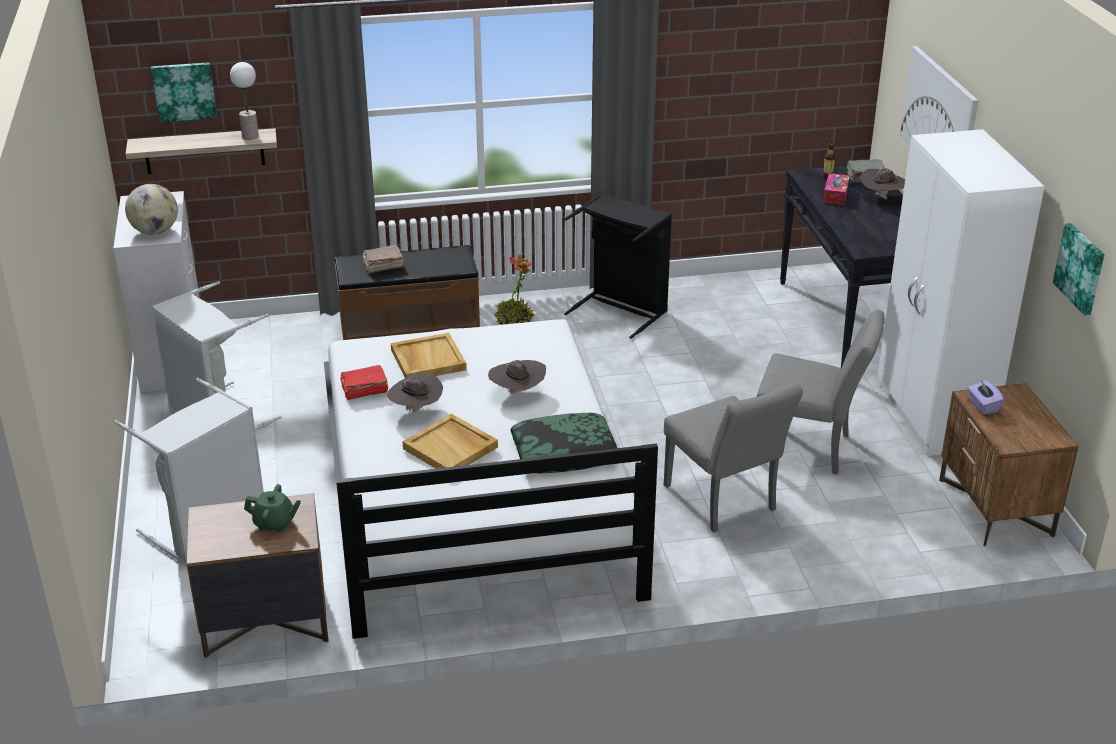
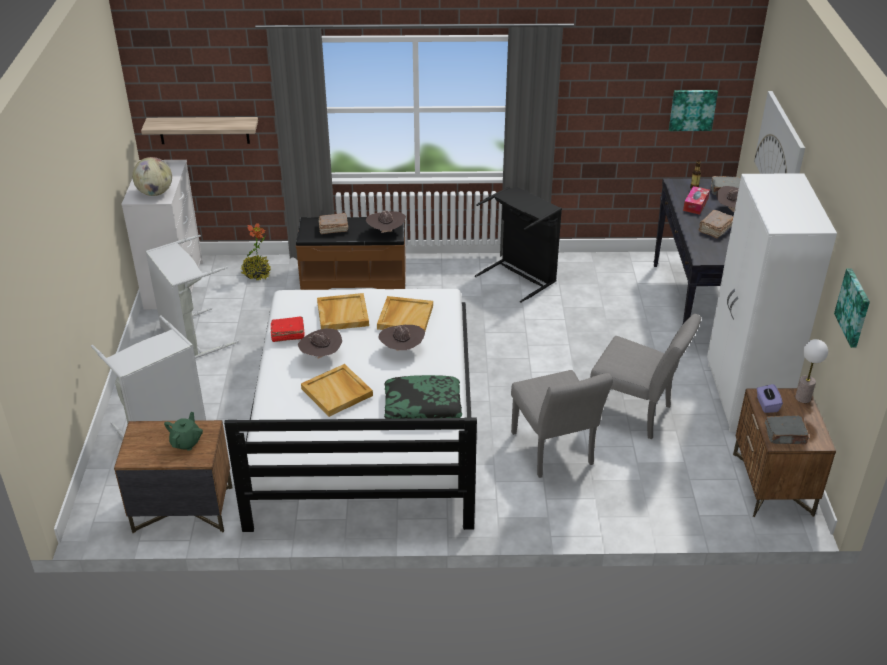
camera: 10 degrees right, 5 degrees up
(184, 91) = (188, 84): picture -> picture (692, 109)
(250, 136) = (236, 122): table lamp -> table lamp (803, 398)
(274, 523) = (186, 442): green teapot -> green teapot turned 90 degrees counterclockwise
(452, 264) = (386, 232): none -> brown hat
(509, 356) = (405, 317): none -> beige tray
(514, 322) = (435, 279): potted plant -> potted plant (256, 274)
(867, 219) = (715, 229): none -> brown book
(1015, 436) = (785, 436): none -> grey book

